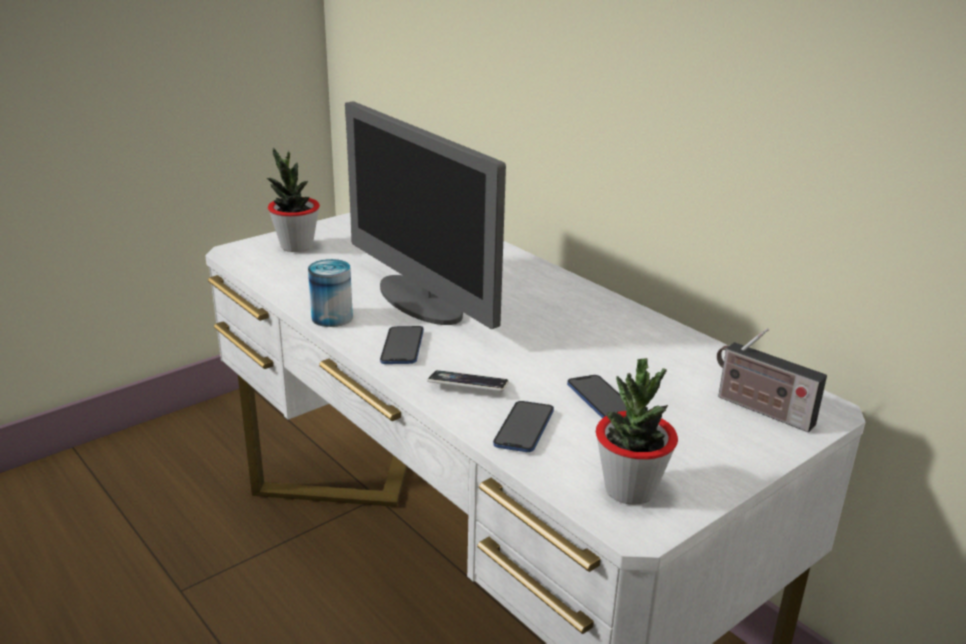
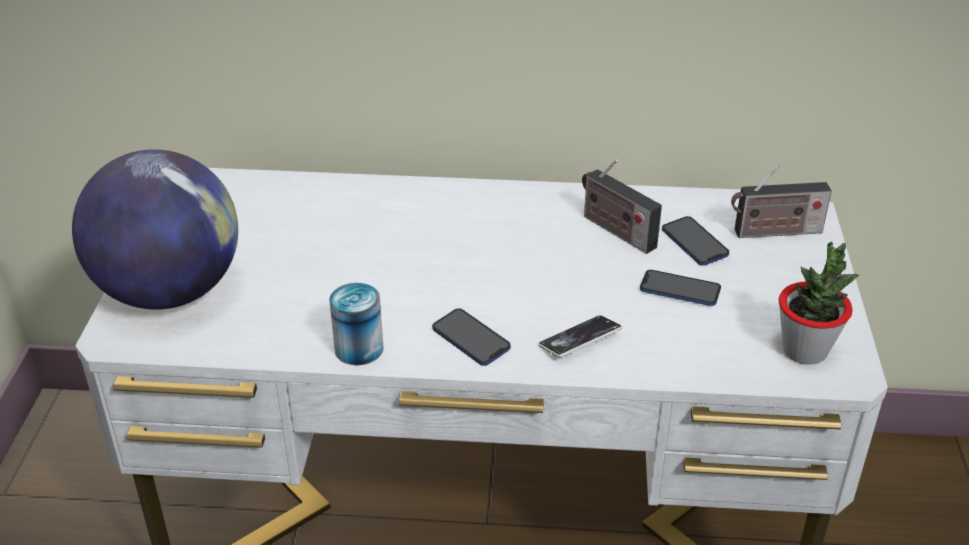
camera: 45 degrees left, 10 degrees up
(296, 246) = (169, 292): potted plant -> globe
(421, 301) = (403, 283): monitor -> none
(524, 428) = (675, 350): phone -> phone (694, 242)
(621, 344) = (615, 230): none -> radio

